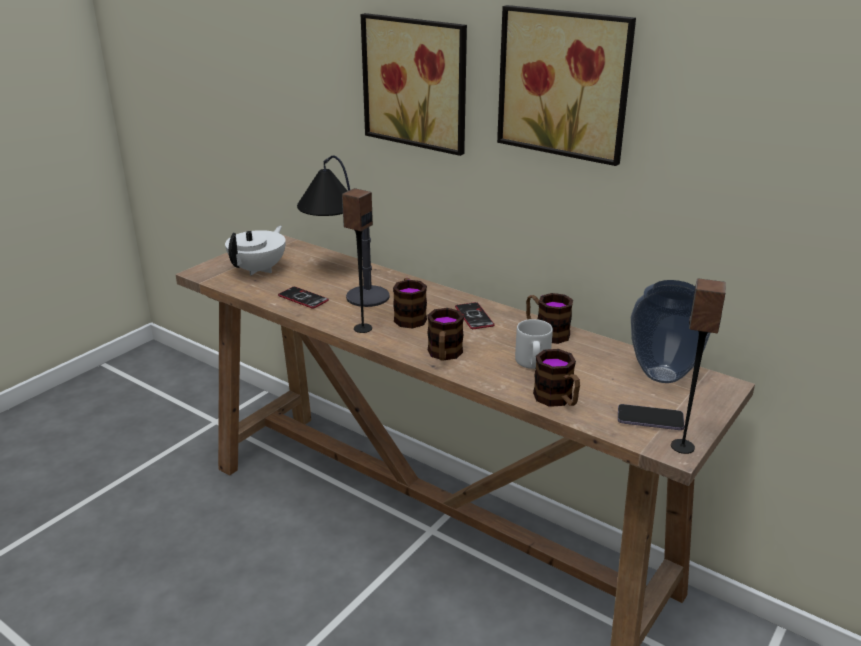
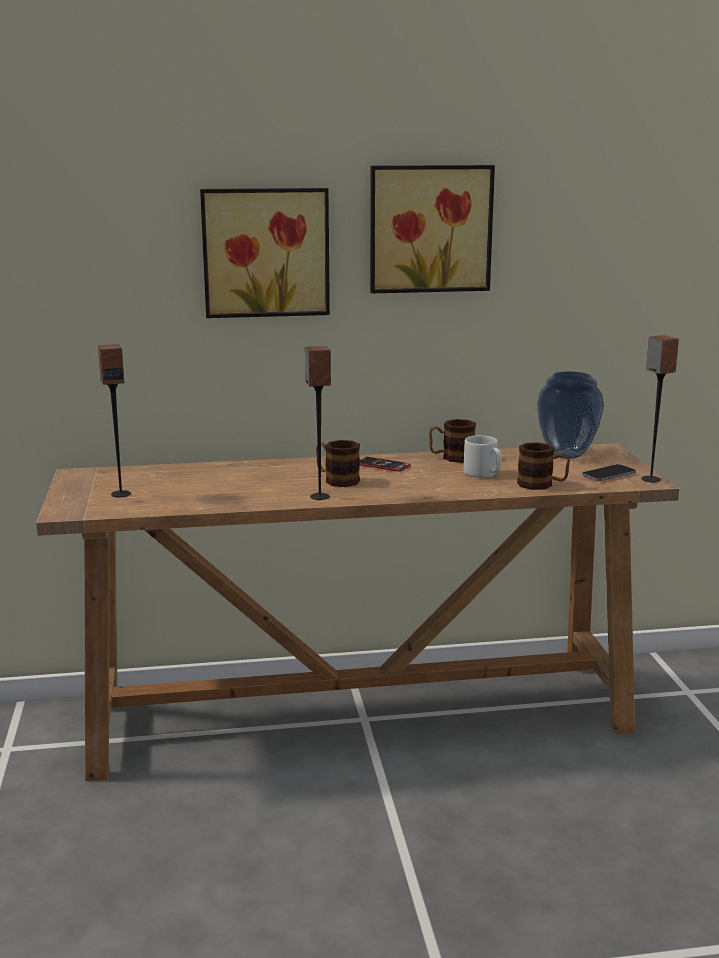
camera: 45 degrees left, 10 degrees down
(259, 269) = (121, 494): white teapot -> speaker
(303, 298) = (218, 497): phone -> none
(344, 281) = (224, 478): table lamp -> none
(444, 355) = (418, 490): mug -> none

